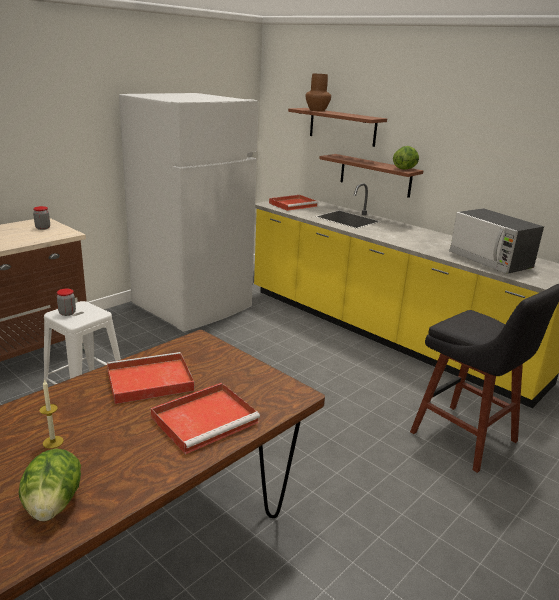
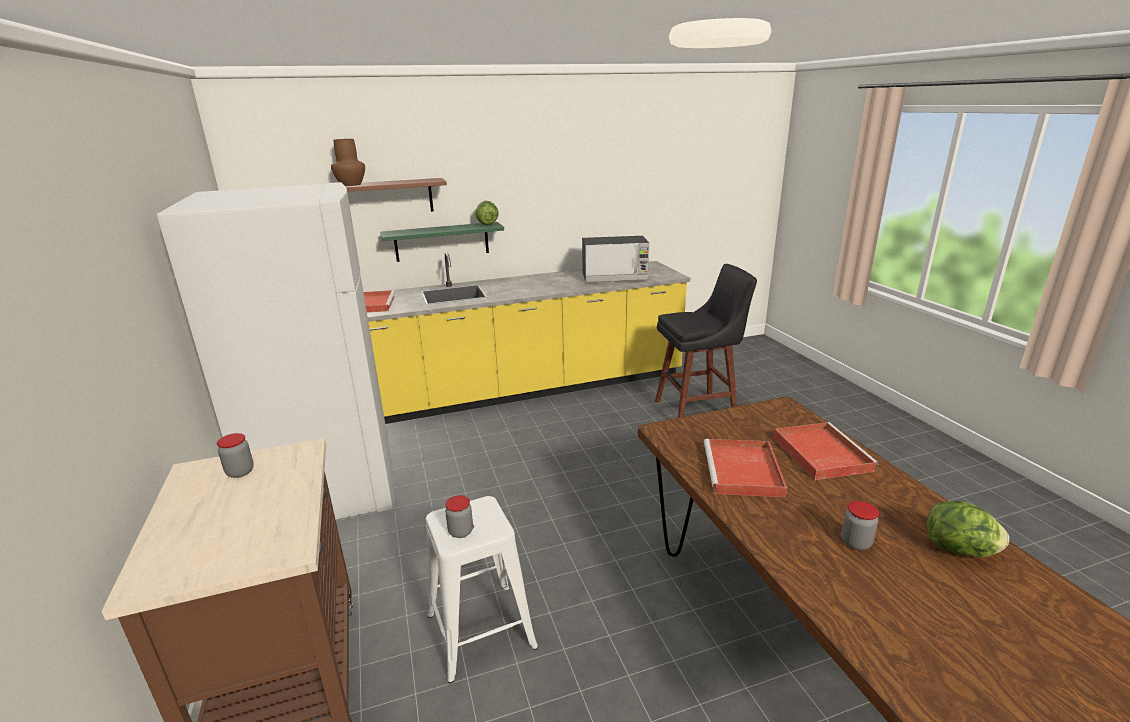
camera: 60 degrees left, 0 degrees up
(53, 442) = (855, 543): candle -> jar
(375, 175) = (442, 241): brown shelf -> green shelf

